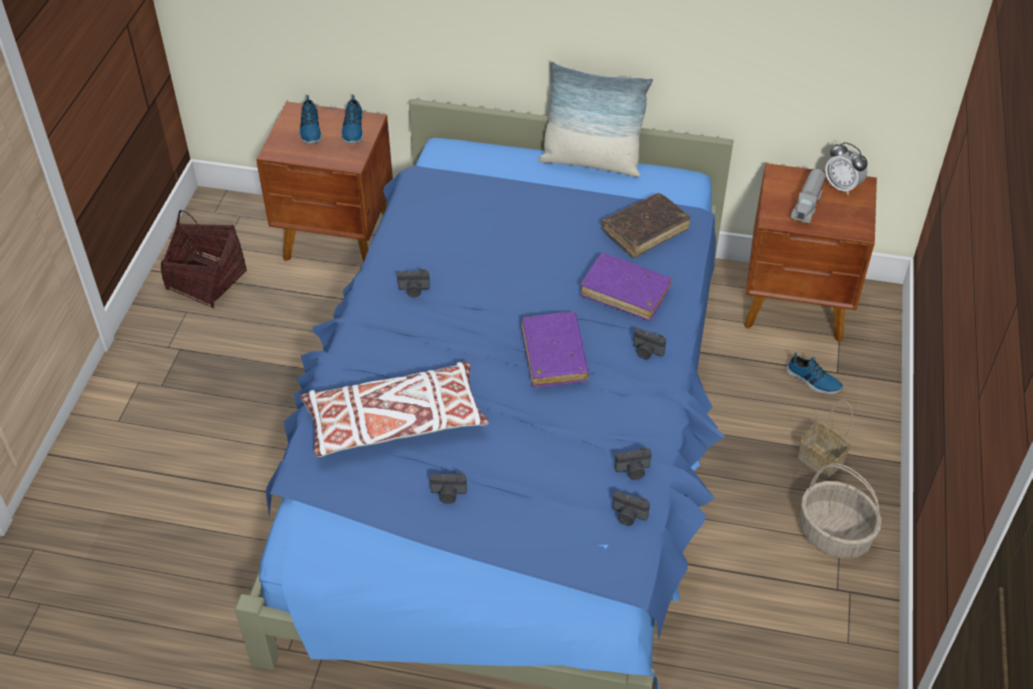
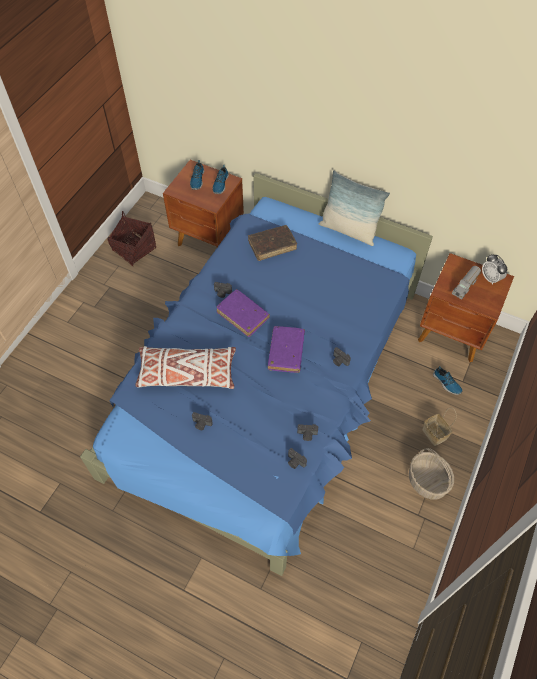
camera: 15 degrees right, 10 degrees up
(625, 293) = (339, 320): purple book -> purple book (243, 316)
(645, 231) = (364, 282): brown book -> brown book (272, 245)

